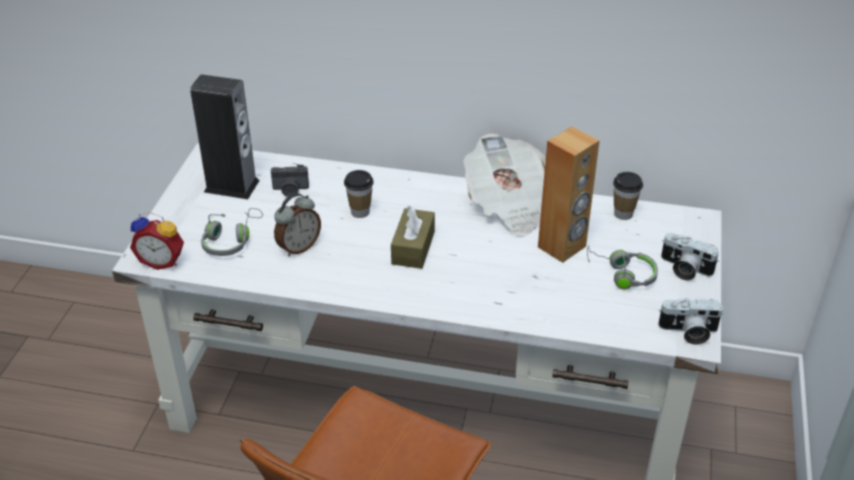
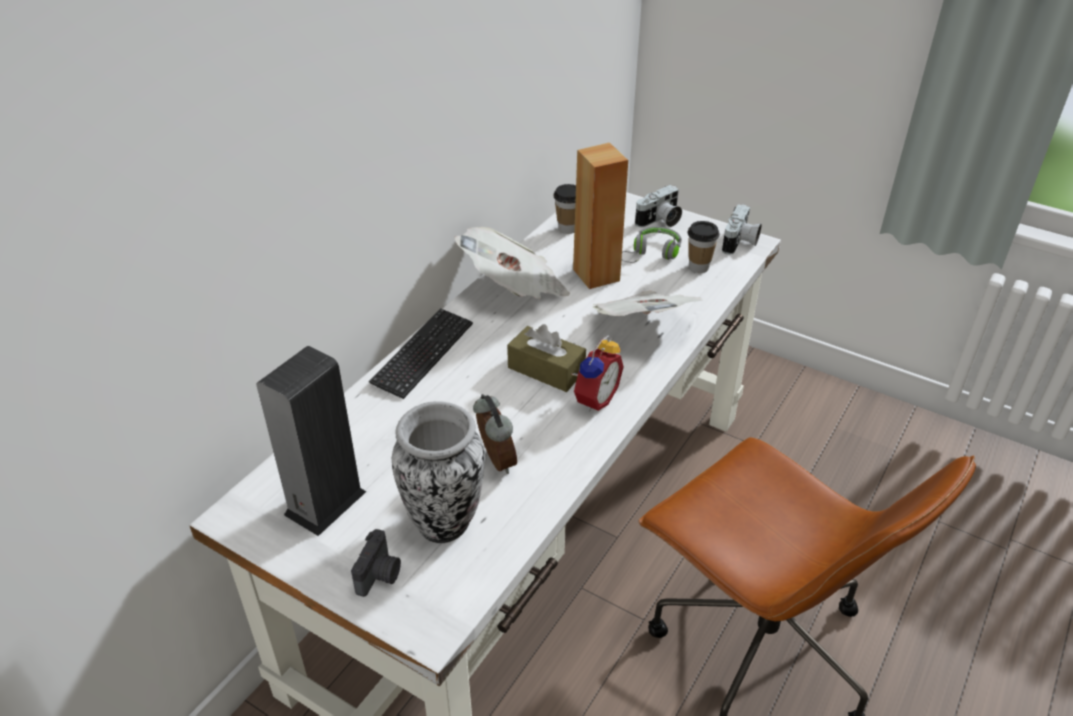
camera: 70 degrees left, 0 degrees up
(162, 261) = (449, 606): alarm clock -> alarm clock (593, 399)
(231, 240) = (445, 523): grey headphones -> vase
(290, 190) = (374, 446): camera -> camera (380, 575)
(360, 212) = (458, 396): cup -> cup (698, 267)
(398, 183) = (423, 354): none -> keyboard
(503, 290) = (643, 326): none -> newspaper

